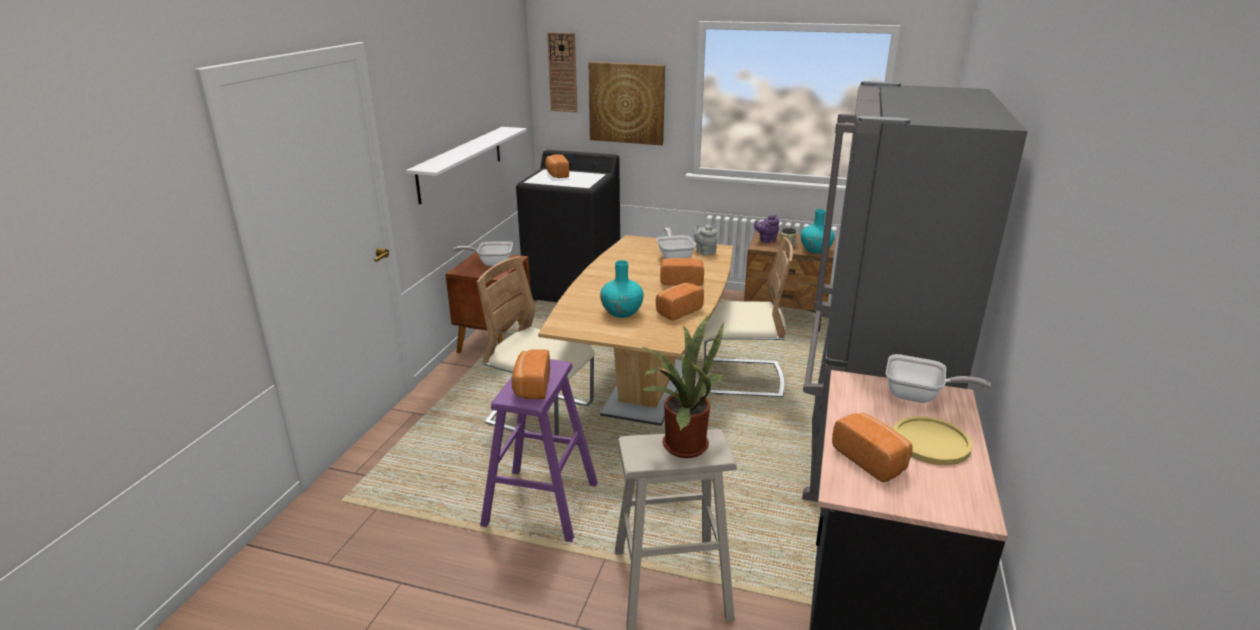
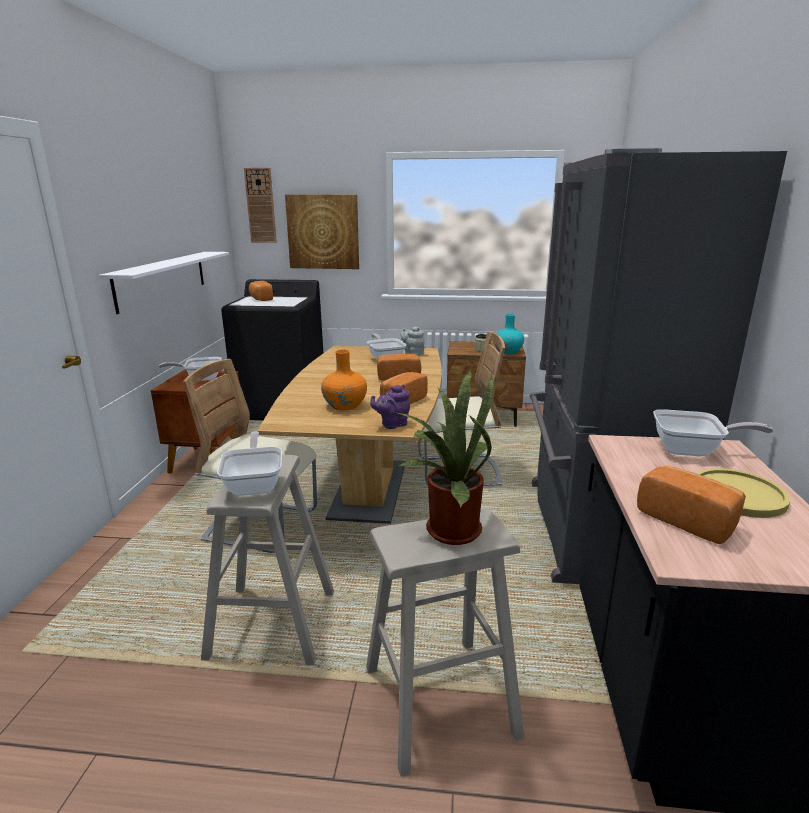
camera: 10 degrees left, 5 degrees down
(531, 386) = (255, 484): bread -> frying pan
(541, 504) = (272, 623): purple stool -> beige stool
(622, 312) = (345, 406): turquoise vase -> orange vase
(766, 240) = (461, 347): purple teapot -> purple teapot (392, 424)

